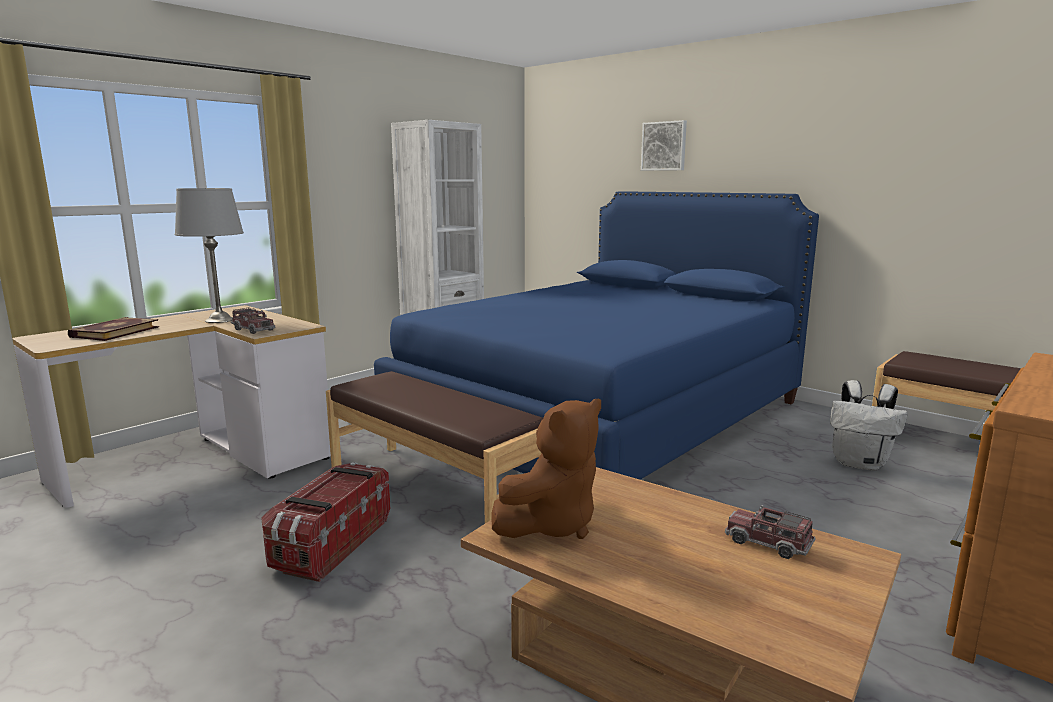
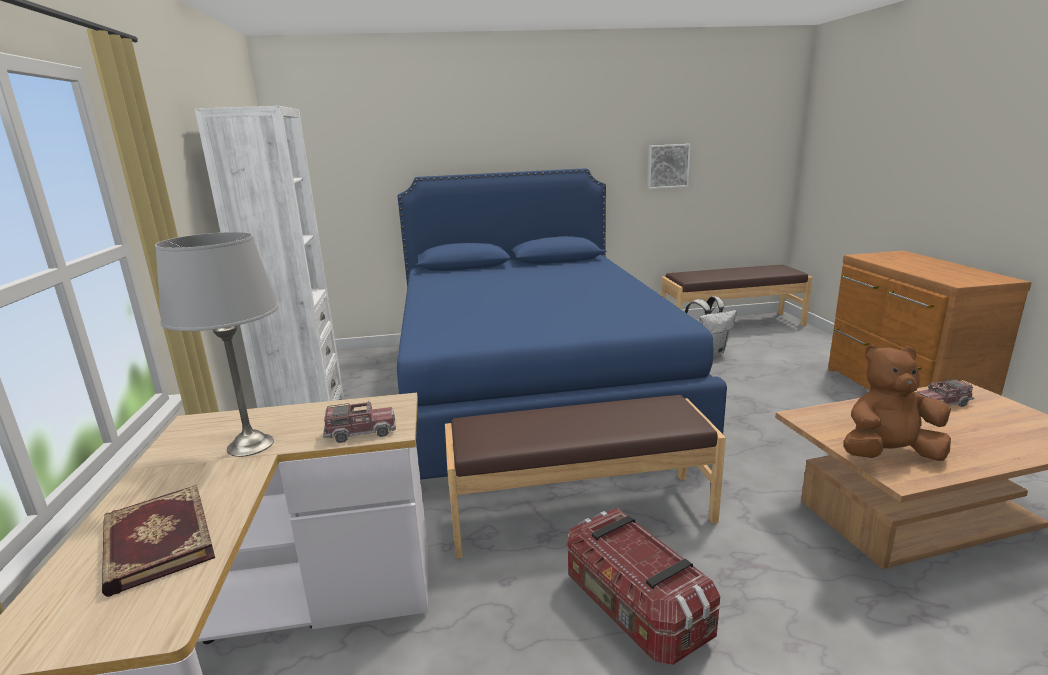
camera: 50 degrees left, 5 degrees up
(551, 524) = (888, 454): brown plush toy -> brown plush toy turned 90 degrees counterclockwise
(664, 146) = (453, 130): picture -> picture (667, 166)

